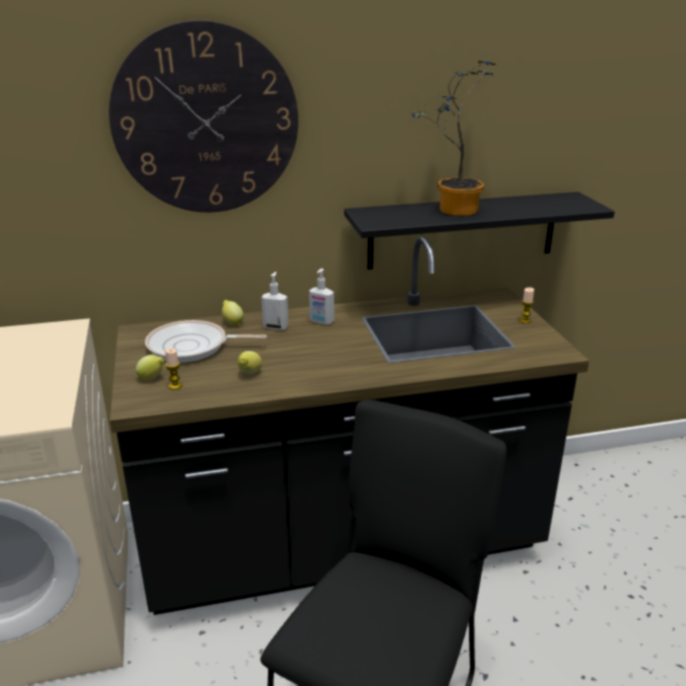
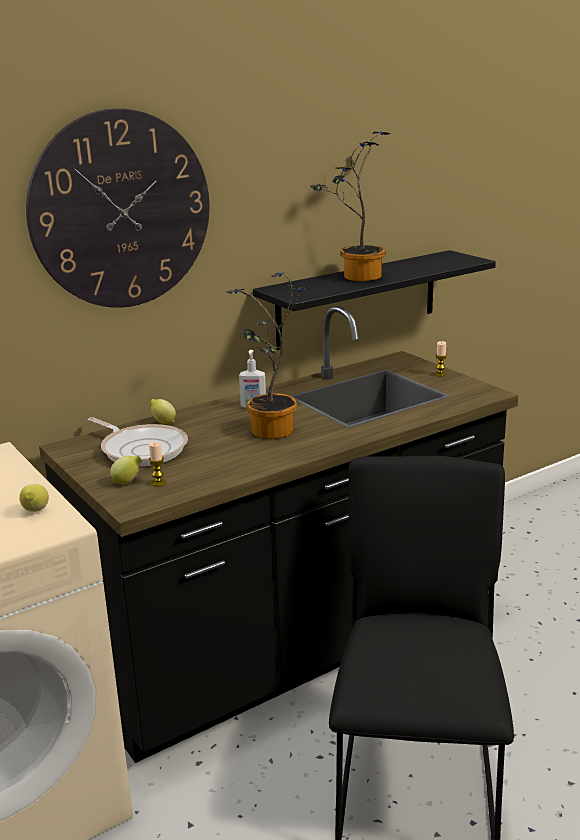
camera: 20 degrees left, 5 degrees down
(192, 347) = (142, 449): frying pan -> frying pan turned 120 degrees counterclockwise
(249, 374) = (224, 460): lemon -> lemon (35, 512)
(276, 327) = (211, 418): soap dispenser -> none
(313, 354) = (271, 433): none -> potted plant

